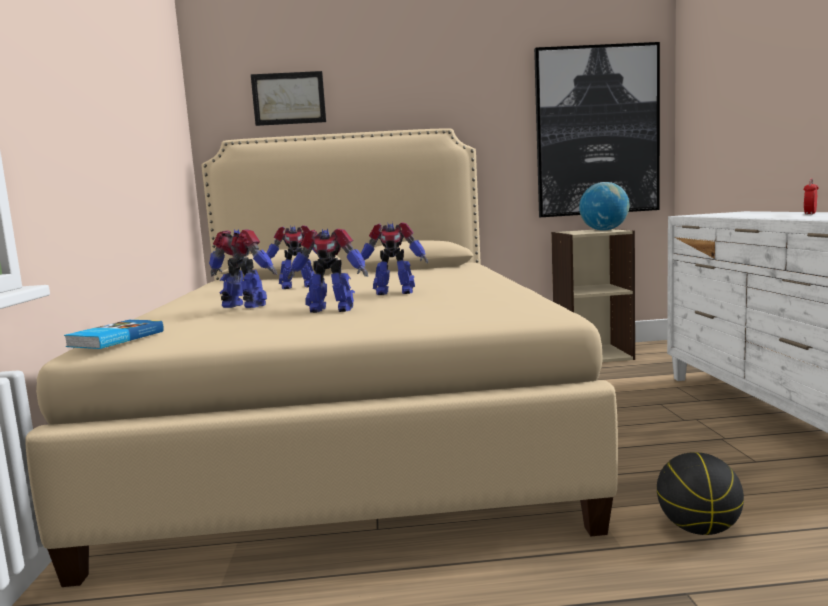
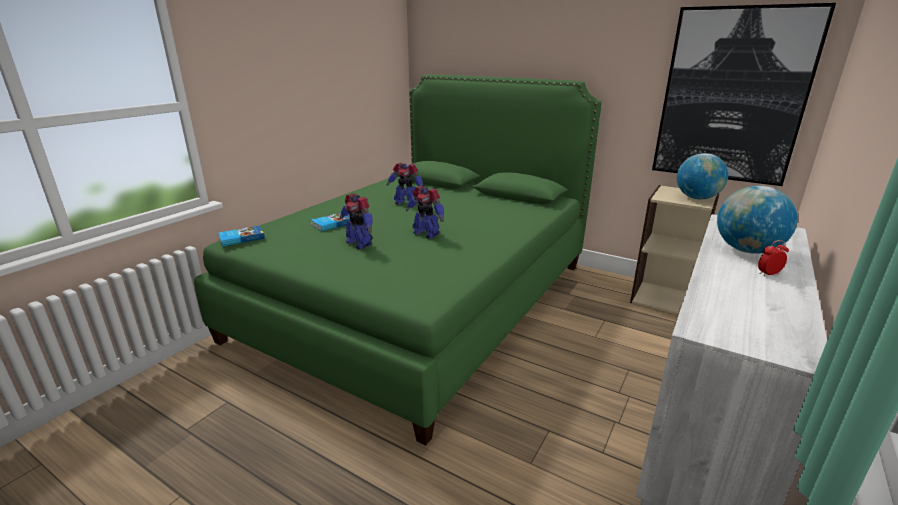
camera: 35 degrees right, 15 degrees up
(244, 306) = (332, 224): toy robot -> book
(288, 98) = (469, 44): picture -> none
(351, 425) = (421, 299): beige bed -> green bed
(698, 529) = (475, 473): basketball -> none
(757, 214) = (746, 250): none -> globe

